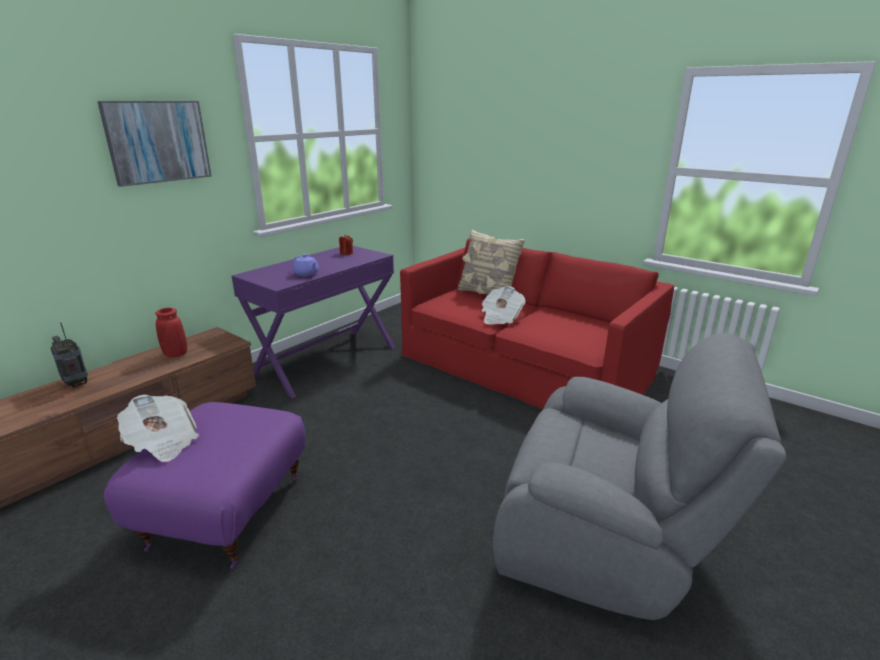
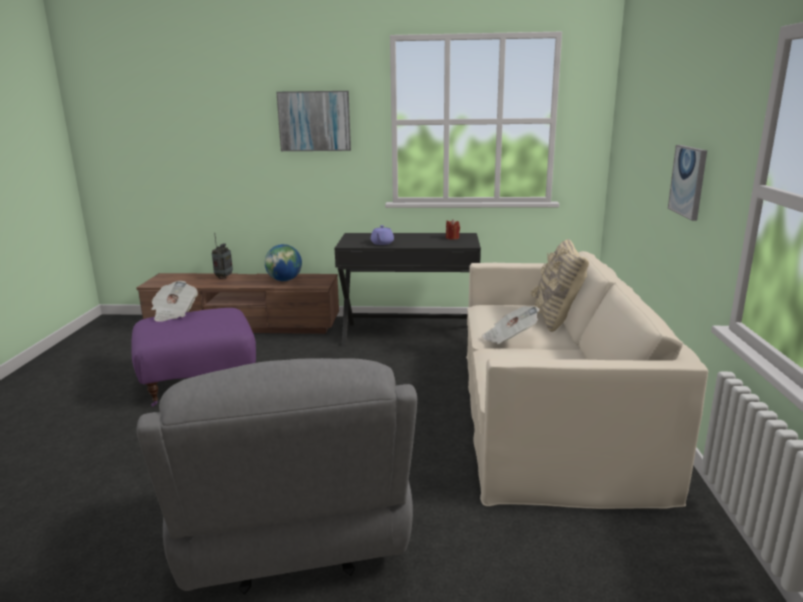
camera: 55 degrees right, 5 degrees down
(175, 354) = (284, 280): red vase -> globe
(326, 360) = (409, 335): purple desk -> black desk
(524, 365) = (551, 415): red sofa -> beige sofa
(572, 171) = (688, 181): none -> picture

